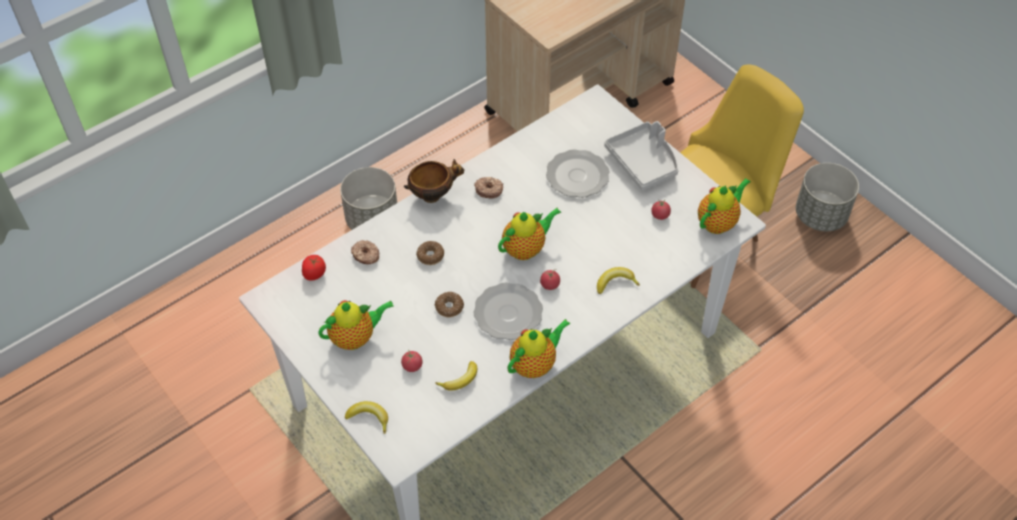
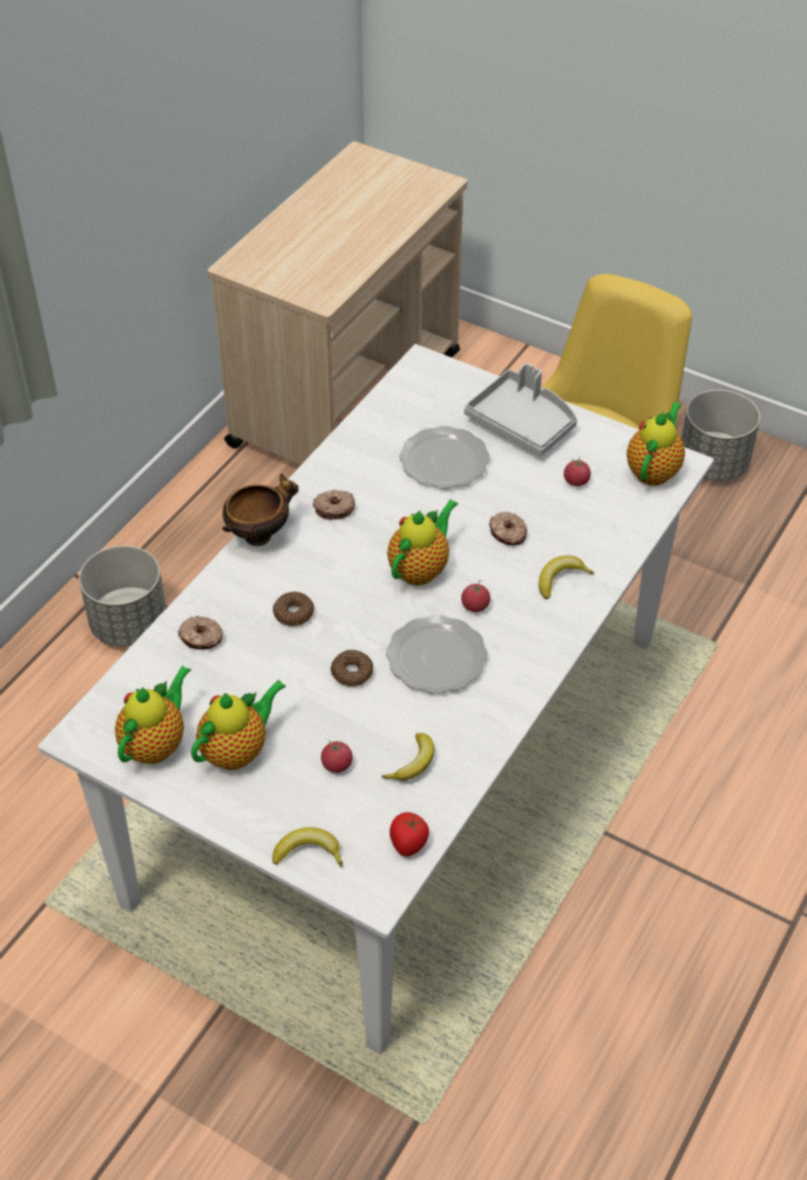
camera: 20 degrees left, 5 degrees down
(314, 274) = (137, 682): tomato -> tomato (408, 843)
(535, 364) = (505, 712): teapot -> teapot (156, 743)
(595, 240) = (507, 534): none -> donut

